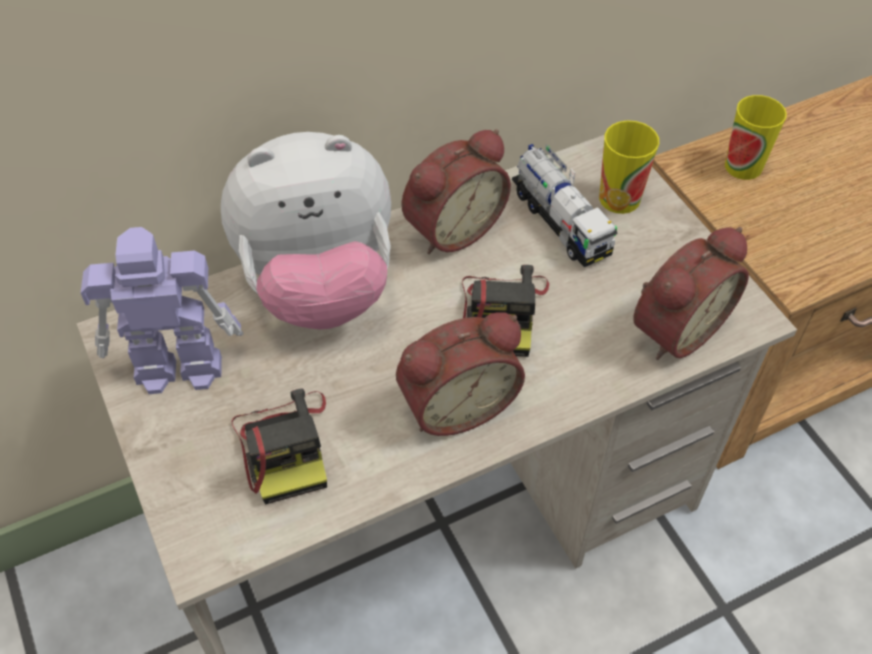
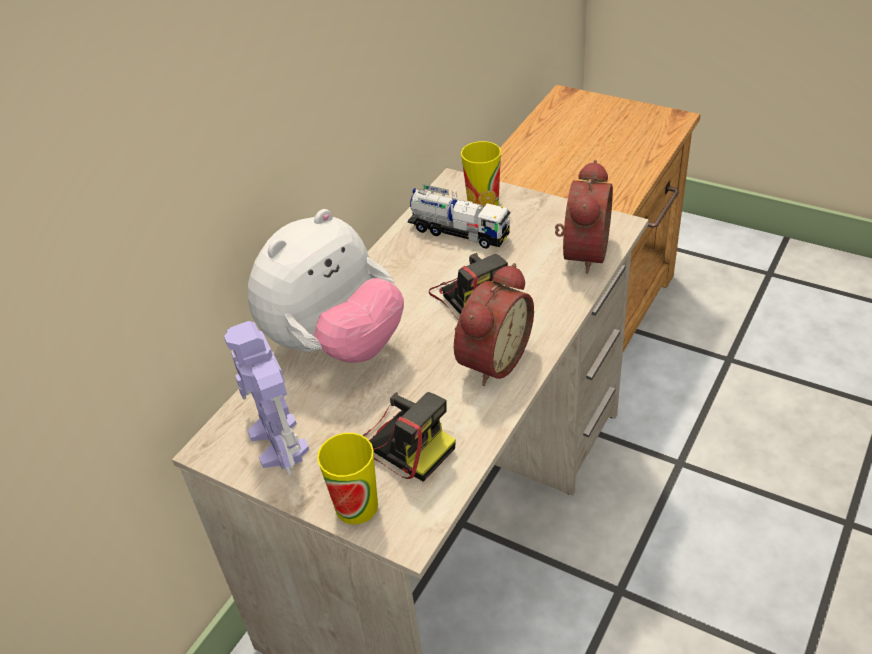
camera: 30 degrees left, 10 degrees down
(176, 368) = (279, 443): toy robot -> toy robot turned 75 degrees counterclockwise
(451, 227) = (392, 268): alarm clock -> none
(743, 166) = (527, 163): cup -> cup (356, 506)

